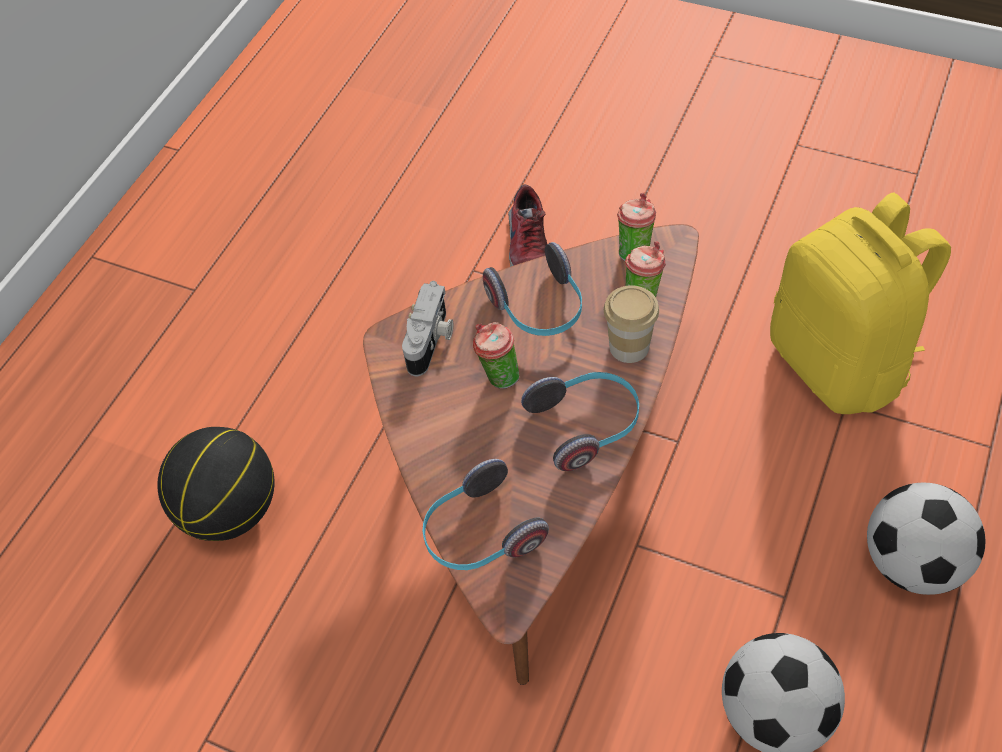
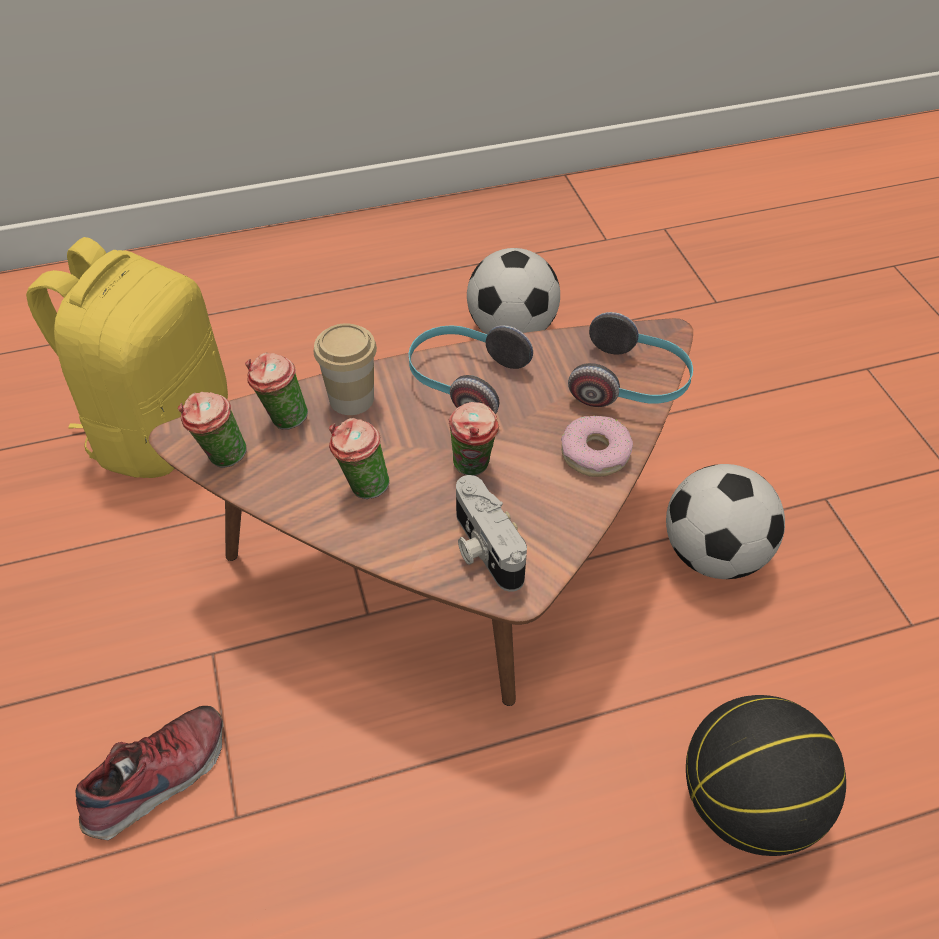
camera: 135 degrees left, 5 degrees down
(431, 341) = (483, 548): camera -> camera turned 90 degrees counterclockwise
(441, 455) = (595, 453): none -> donut
(539, 308) = (362, 487): headphones -> cup
(912, 562) = (331, 317): football -> football (713, 554)

